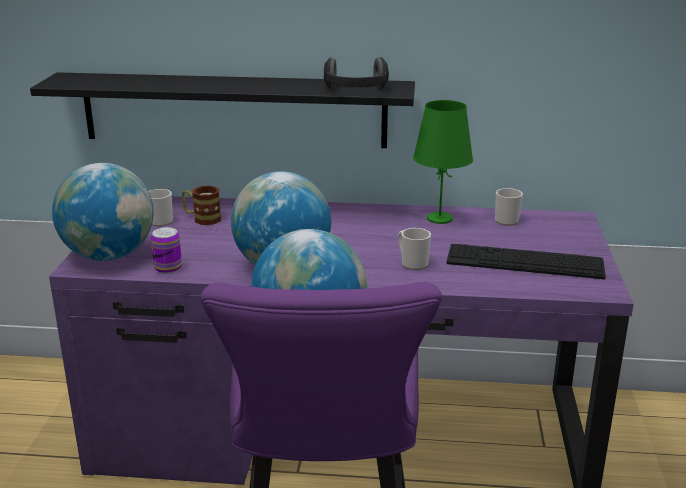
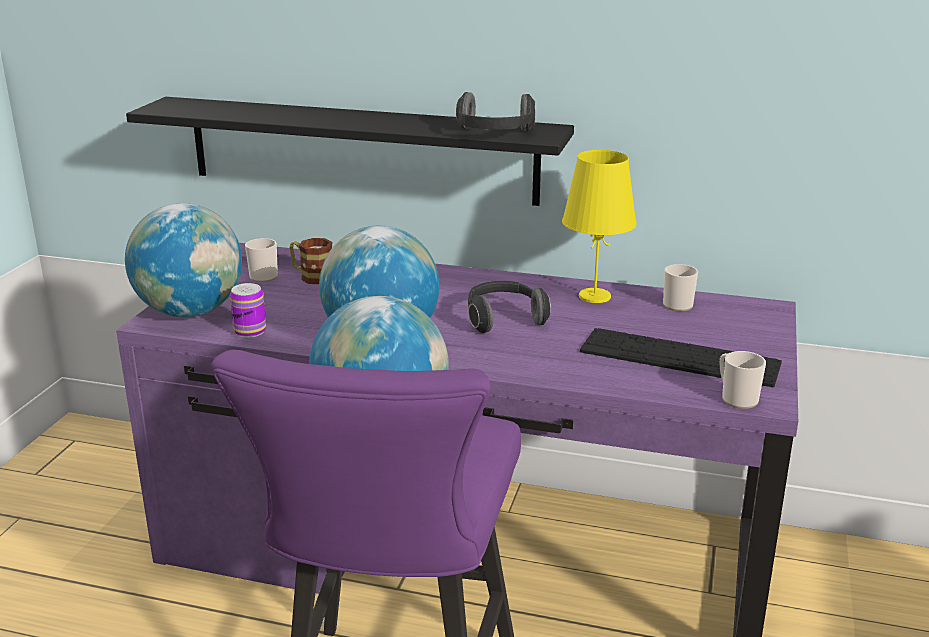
camera: 10 degrees right, 0 degrees up
(375, 242) = (503, 319): none -> headphones
(412, 263) = (537, 348): mug -> mug (736, 398)
(440, 218) = (595, 296): green table lamp -> yellow table lamp

